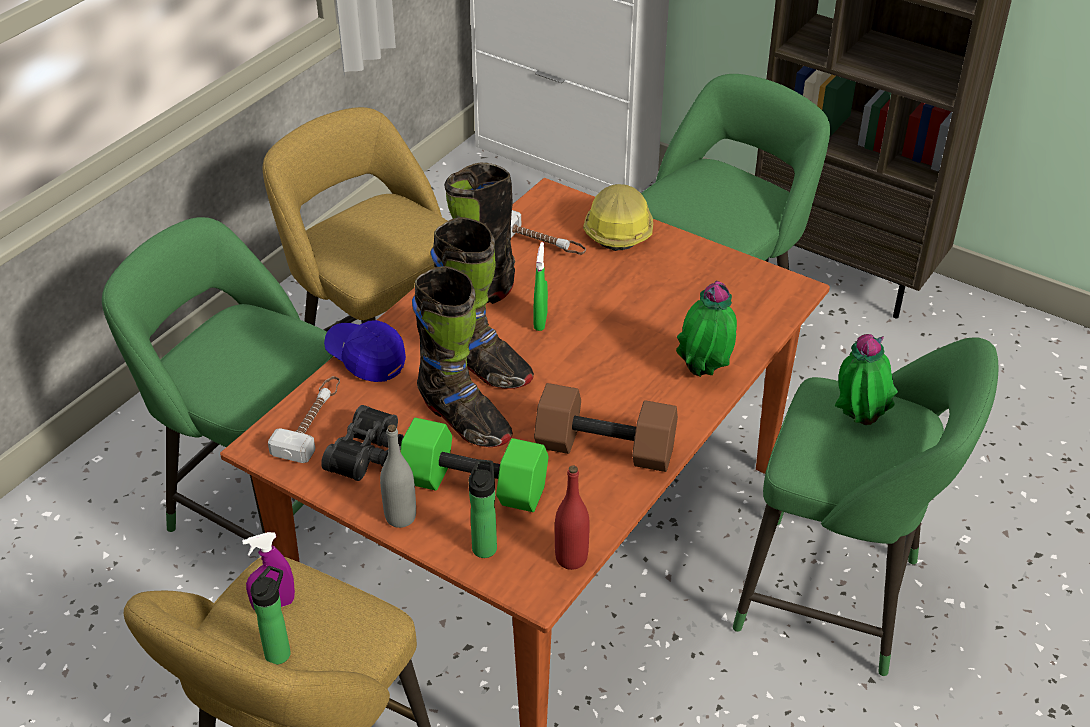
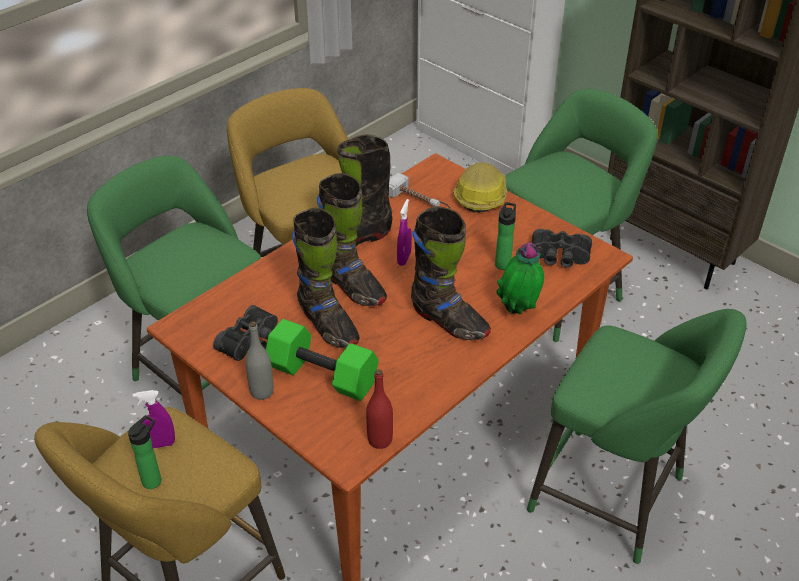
camera: 10 degrees right, 0 degrees up
(312, 423) = (217, 314): hammer -> none
(366, 358) = (268, 271): blue cap -> none
(485, 545) = (318, 421): bottle -> bottle (503, 263)
(540, 321) = (404, 258): green spray bottle -> purple spray bottle
(607, 447) = (429, 359): brown dumbbell -> none
(620, 397) = (449, 322): none -> black boot
(738, 297) = (559, 257): none -> black binoculars
(858, 419) = (634, 362): potted plant -> none

